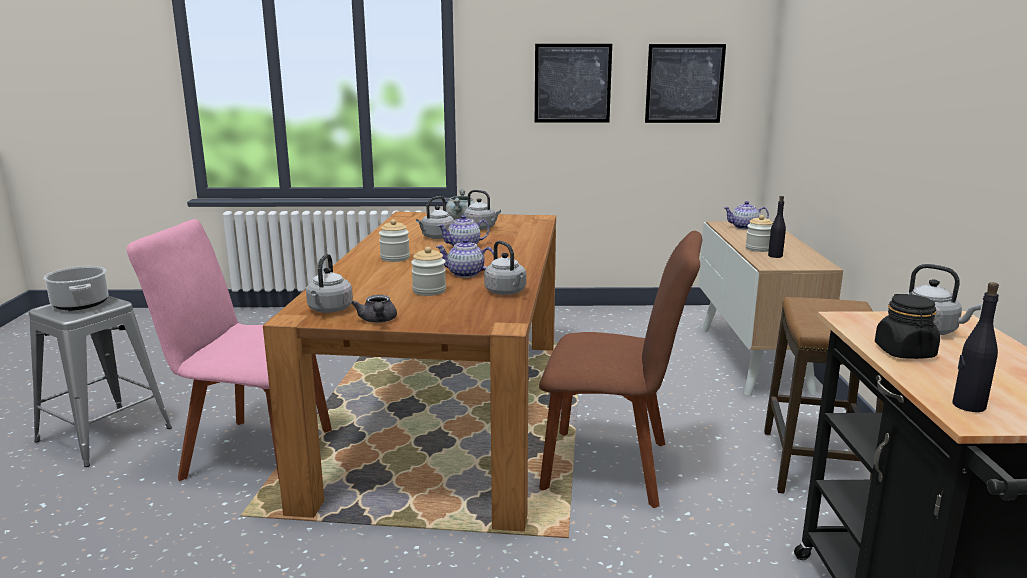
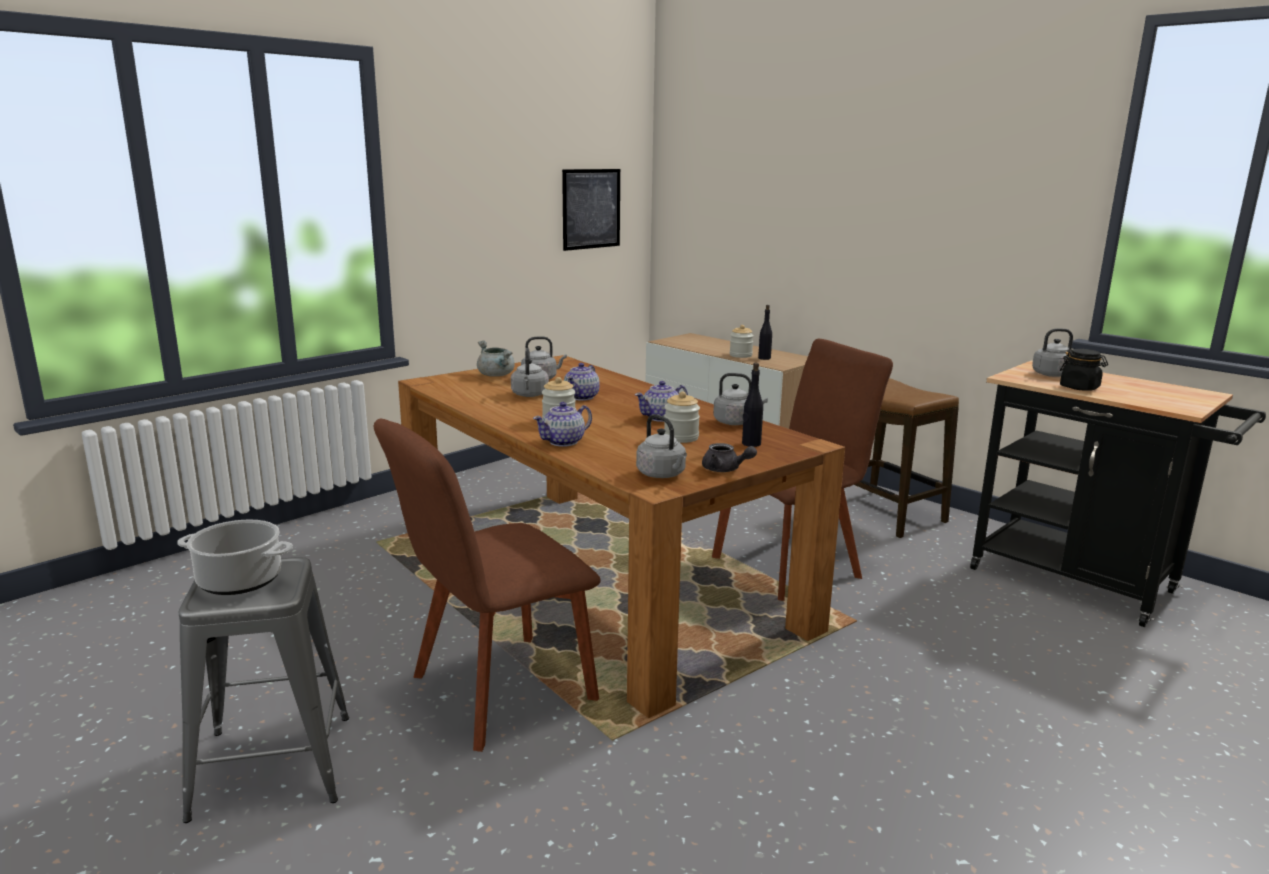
camera: 45 degrees left, 0 degrees up
(251, 452) = (495, 692): pink chair -> brown chair
(572, 83) = (500, 213): picture -> none
(744, 227) = (687, 341): teapot -> teapot (564, 442)
(968, 405) = (1167, 404): black bottle -> black bottle (751, 444)

